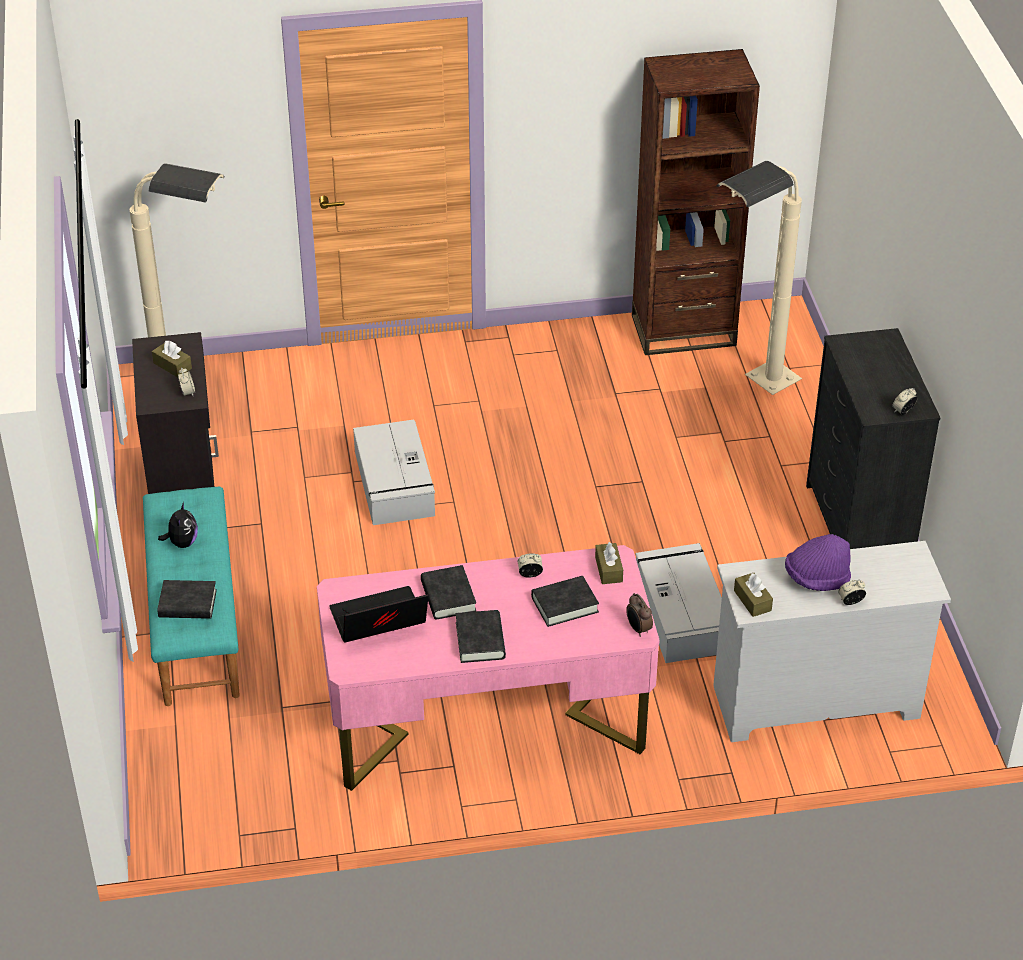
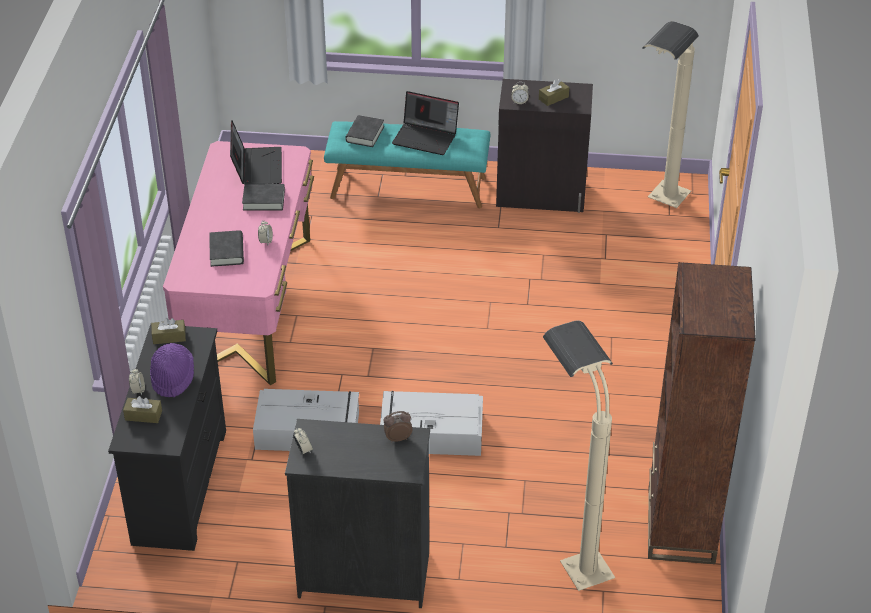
camera: 105 degrees right, 0 degrees up
(182, 542) = (426, 137): plush toy -> laptop
(394, 484) = (518, 299): grey storage box -> grey storage box (430, 433)
(480, 640) = (214, 207): black book -> none
(608, 569) = (250, 280): brown tissue box -> brown tissue box (143, 415)
(638, 629) = (183, 282): alarm clock -> alarm clock (397, 438)
(815, 702) = (180, 485): white dresser -> black dresser

